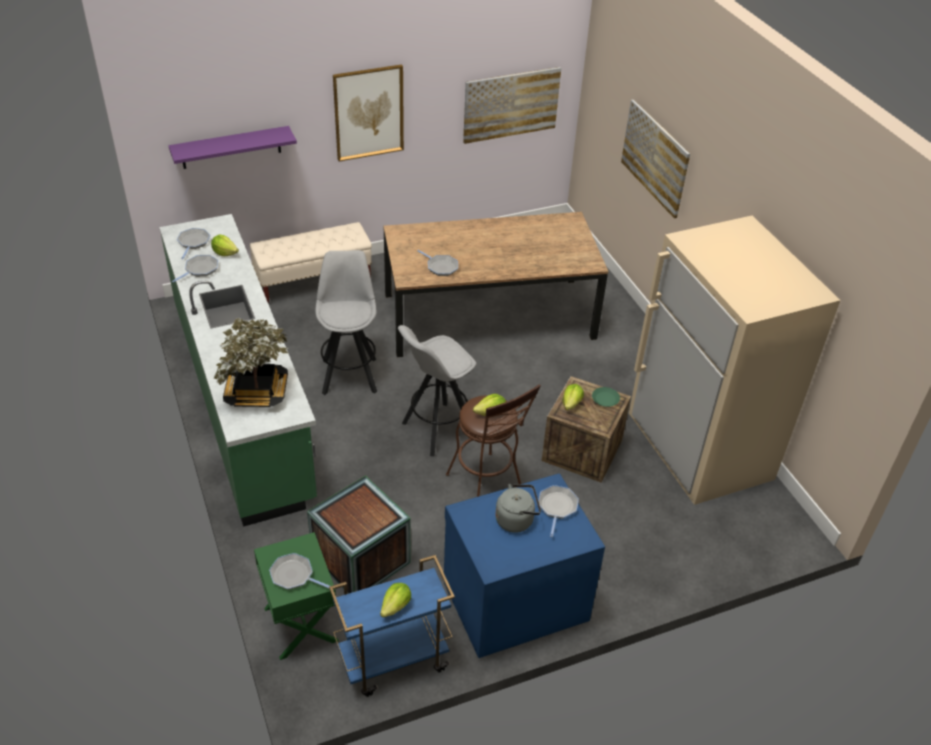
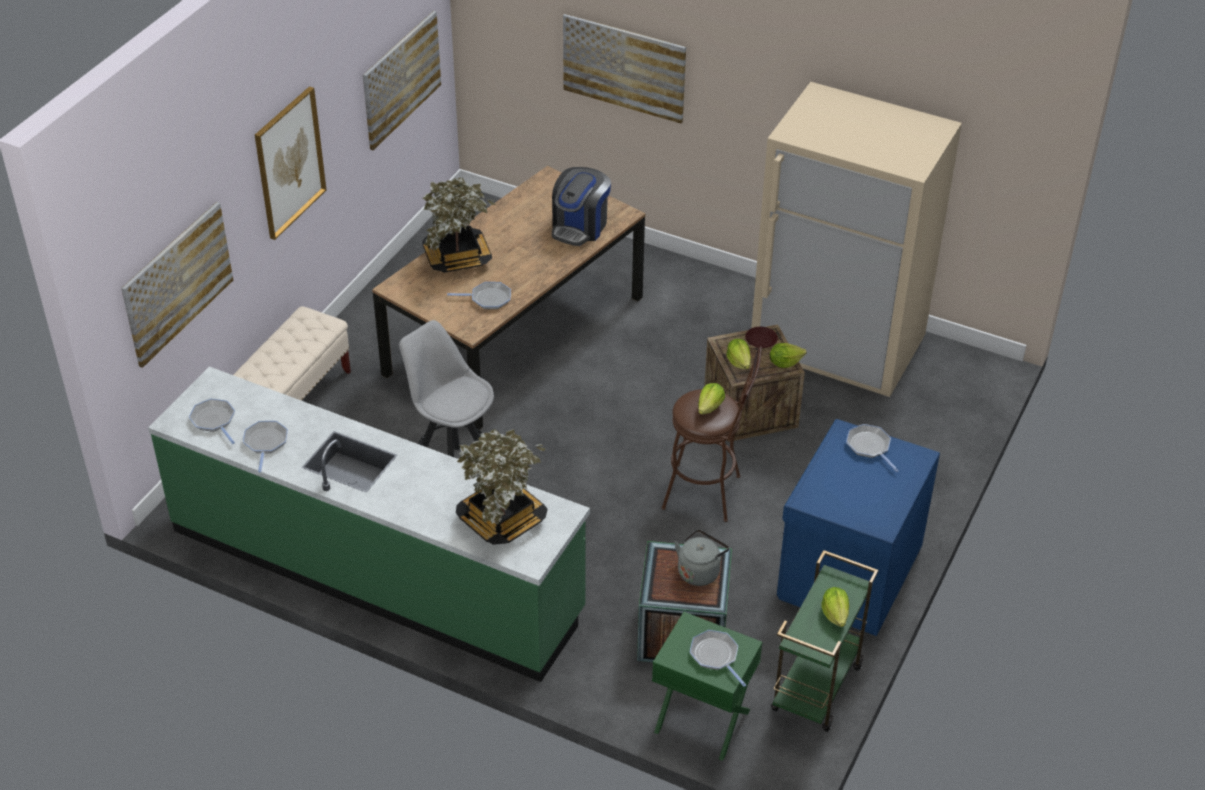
camera: 40 degrees left, 0 degrees up
(225, 253) = (266, 410): lettuce -> lettuce (785, 363)
(231, 147) = (178, 283): purple shelf -> picture
(294, 575) = (715, 656): frying pan -> frying pan turned 75 degrees clockwise
(392, 663) = (815, 692): blue cart -> green cart
(436, 429) = (603, 475): grey stool -> none
(454, 235) = (457, 258): none -> potted plant
(516, 519) = (852, 477): grey kettle -> grey kettle (699, 571)
(554, 257) = (580, 227): none -> coffee machine
(605, 399) = (761, 340): green plate -> brown plate

